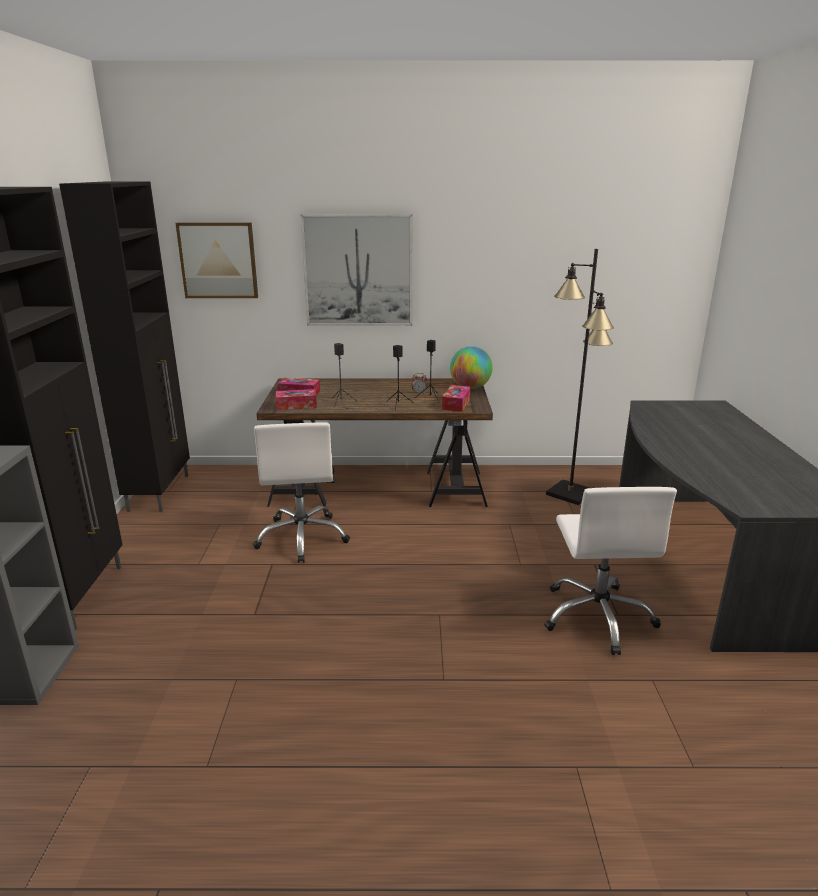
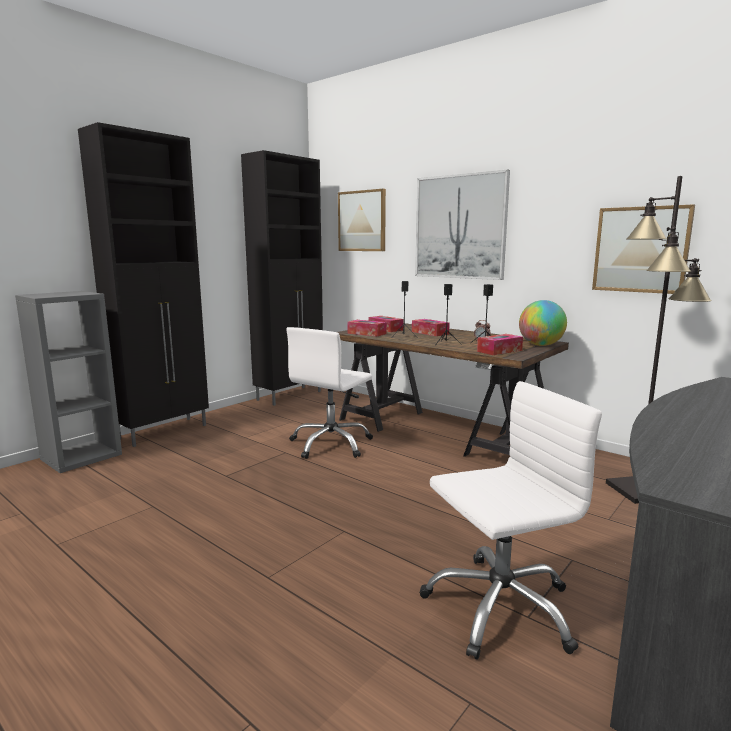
camera: 40 degrees right, 10 degrees down
(353, 390) = (430, 333): none -> tissue box
(537, 294) = (641, 249): none -> picture
(598, 616) = (499, 606): white office chair -> white office chair turned 150 degrees counterclockwise

